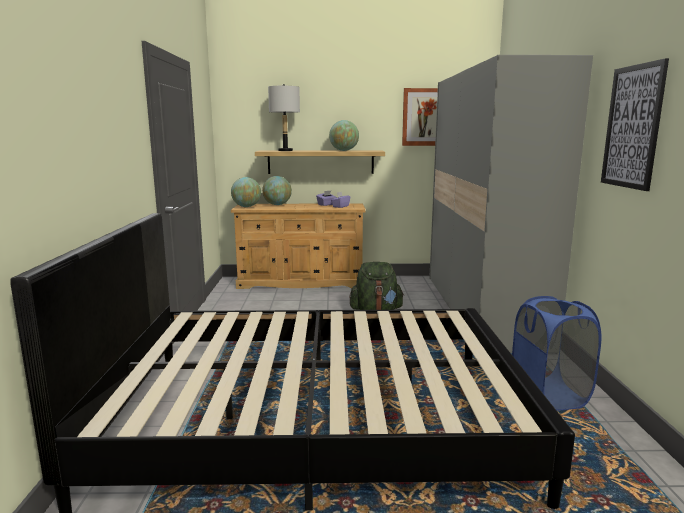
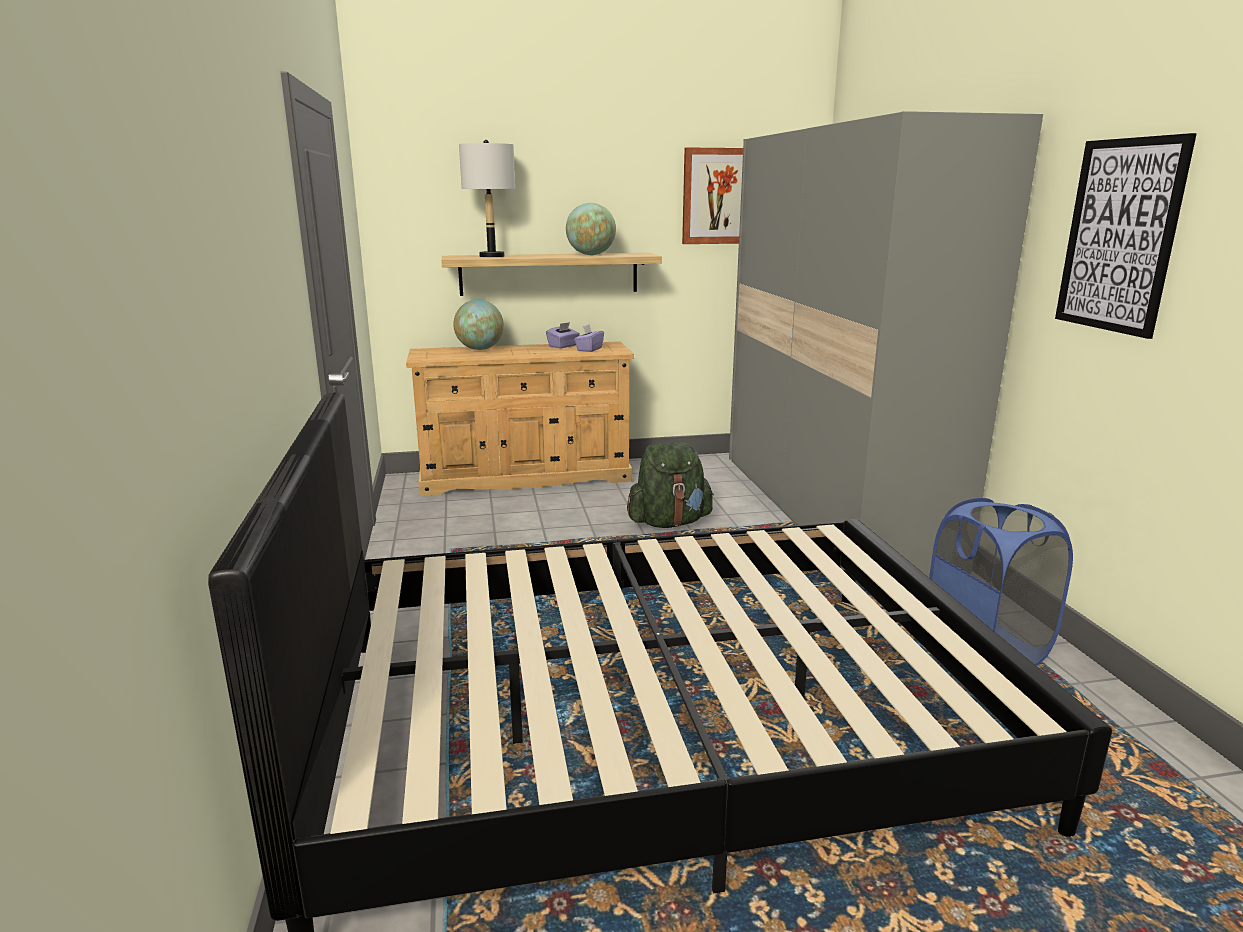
camera: 10 degrees left, 5 degrees up
(246, 207) = (429, 355): globe -> none

